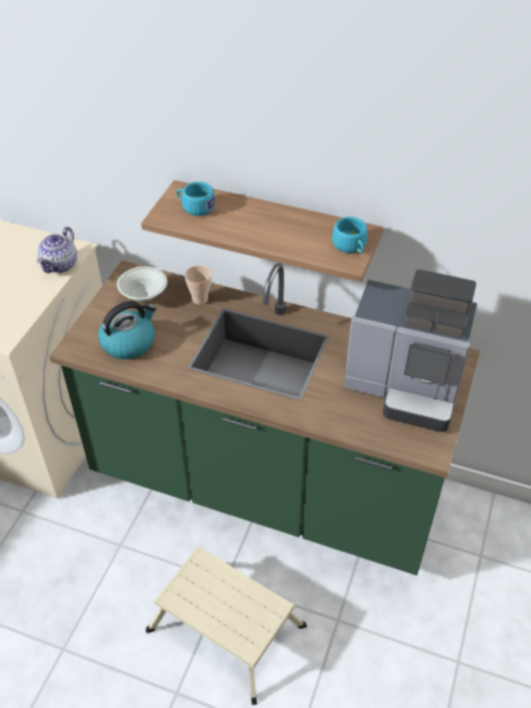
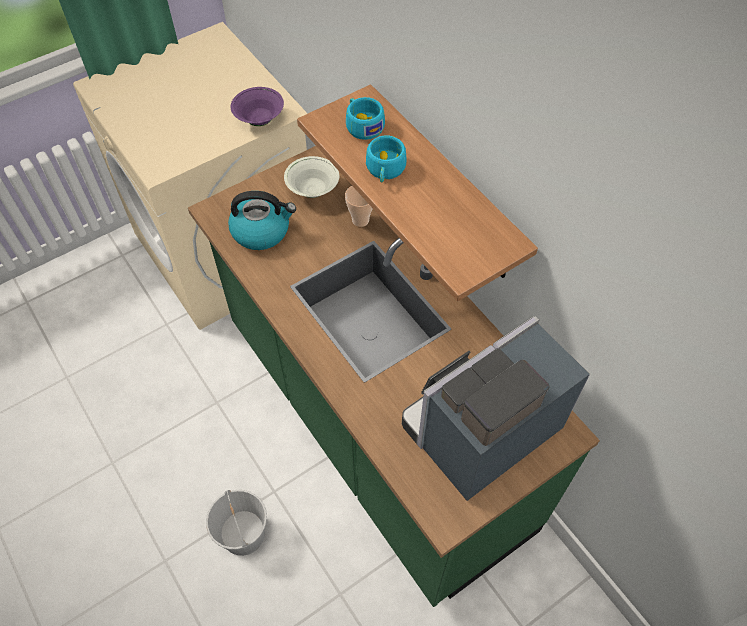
camera: 35 degrees right, 10 degrees up
(60, 264) = (260, 120): teapot -> purple bowl
(227, 628) = (244, 534): beige step ladder -> white bucket
(351, 246) = (478, 254): turquoise cup -> turquoise cup (385, 170)
(406, 388) = (479, 434): coffee machine -> coffee machine turned 90 degrees clockwise

